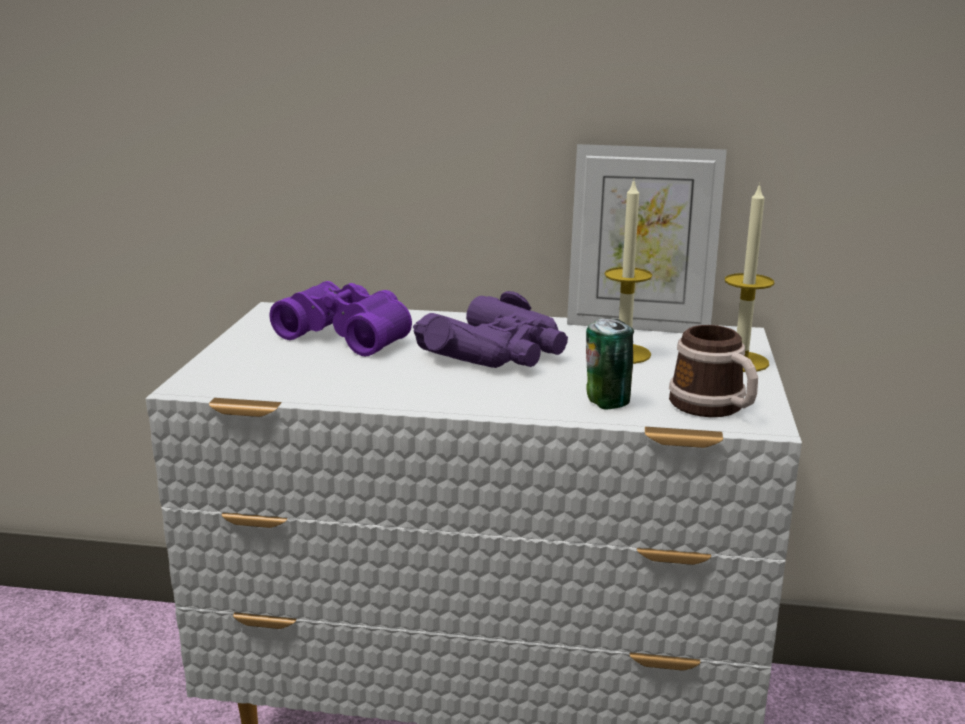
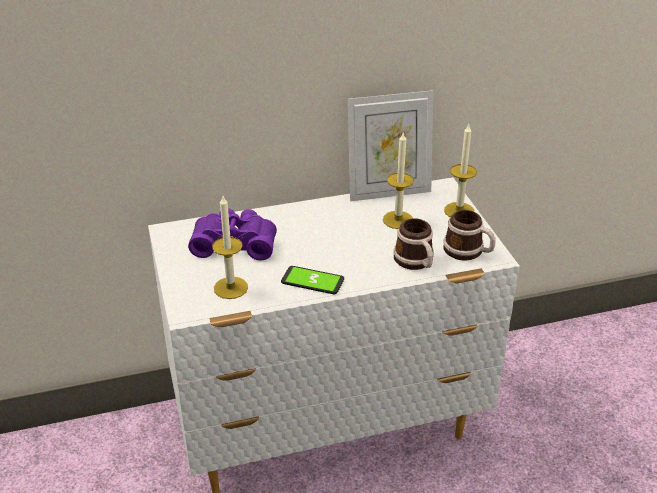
camera: 25 degrees left, 15 degrees up
(285, 374) = (231, 288): none -> candle
(412, 390) = (312, 281): none -> phone
(497, 352) = (331, 236): purple binoculars -> none
(607, 402) = (416, 262): can -> mug

